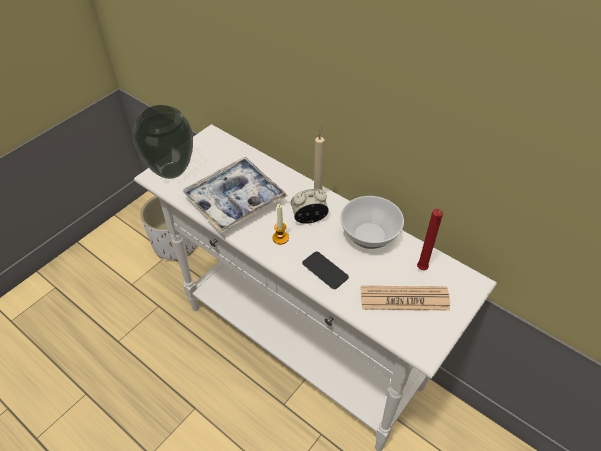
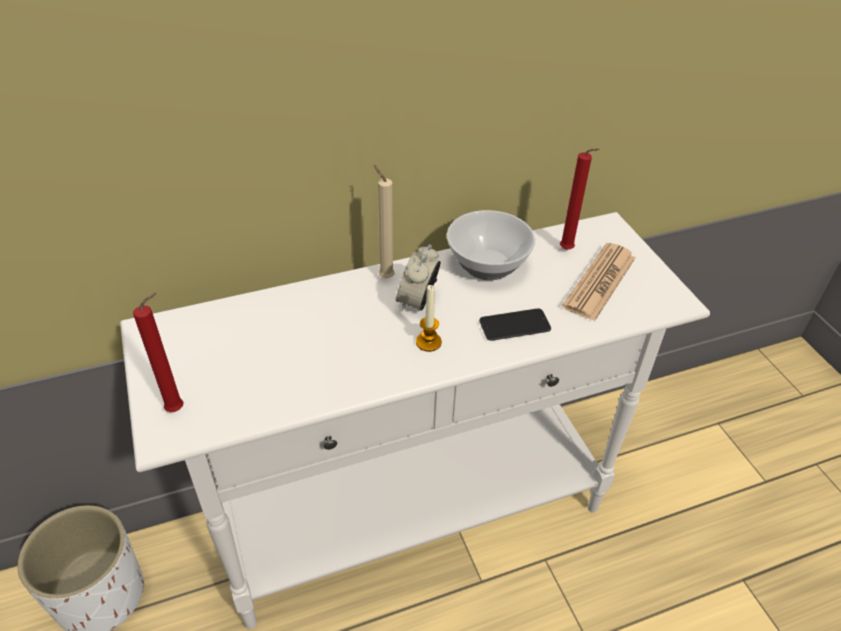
camera: 60 degrees left, 5 degrees down
(171, 171) = (178, 409): vase -> red candle
(235, 200) = (317, 358): tray -> none

